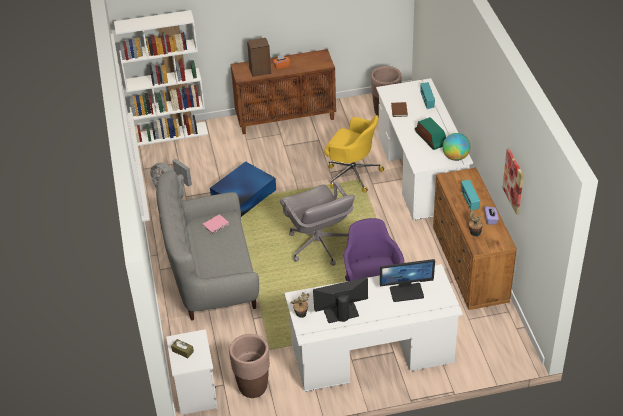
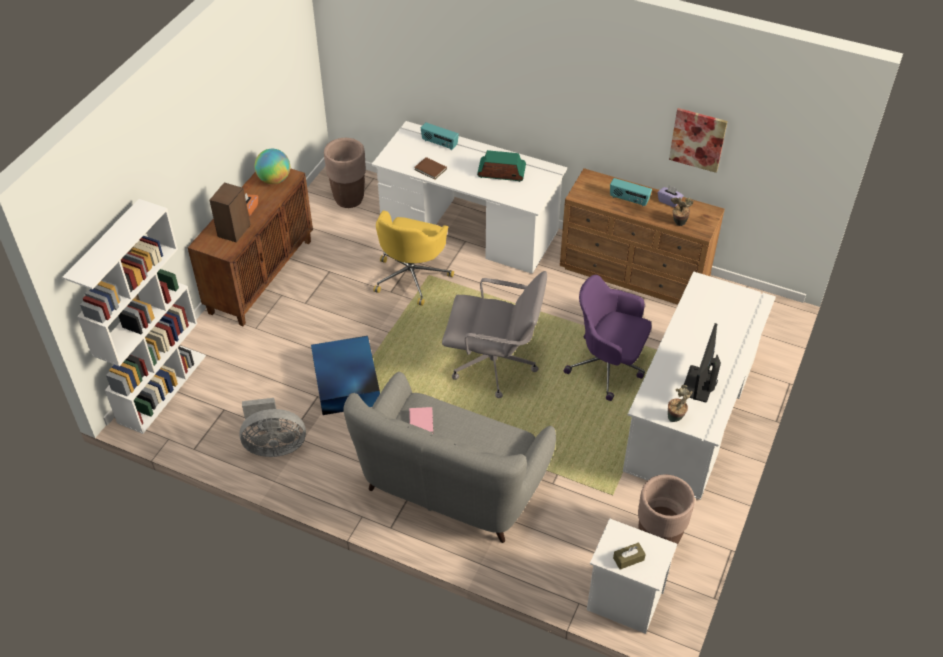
camera: 55 degrees left, 5 degrees up
(352, 173) = (412, 276): yellow office chair -> yellow office chair turned 135 degrees clockwise
(406, 292) = (711, 318): monitor -> none
(455, 157) = (547, 173): globe -> globe (274, 179)

